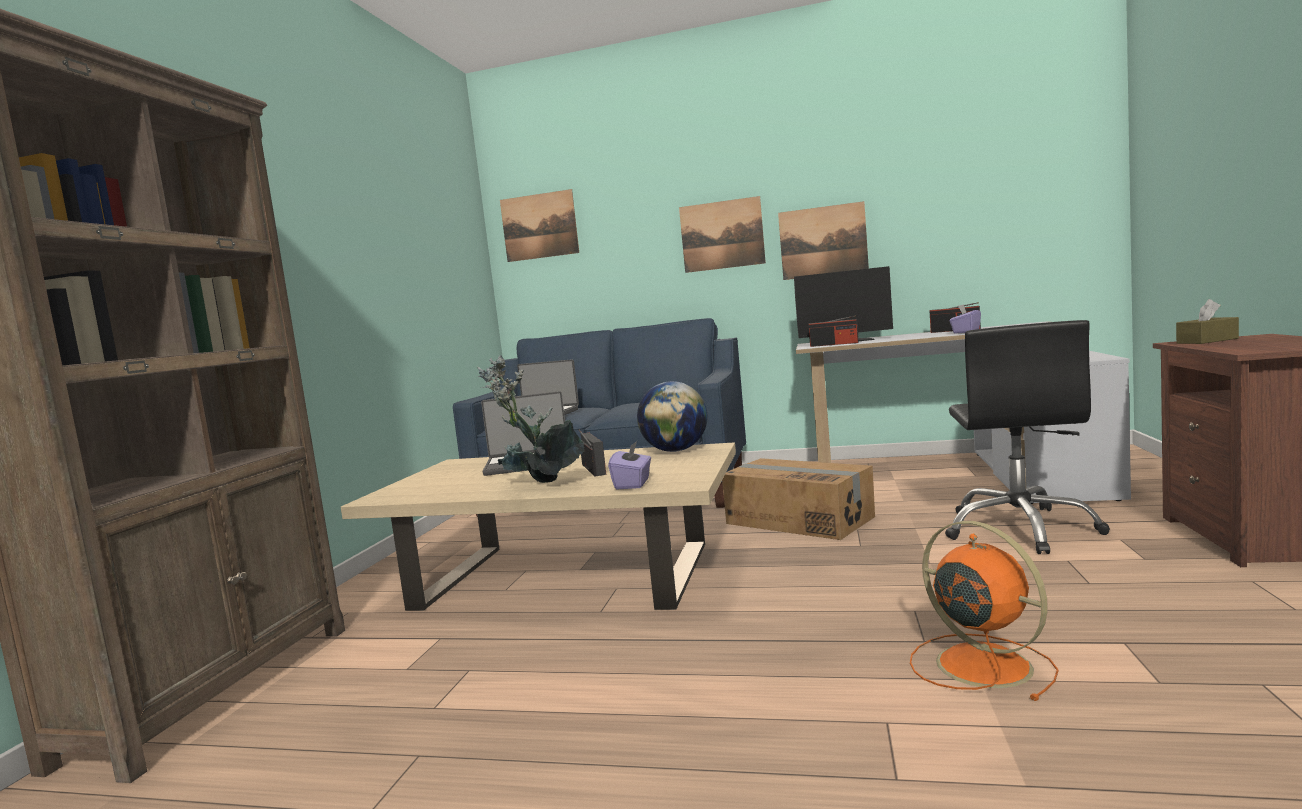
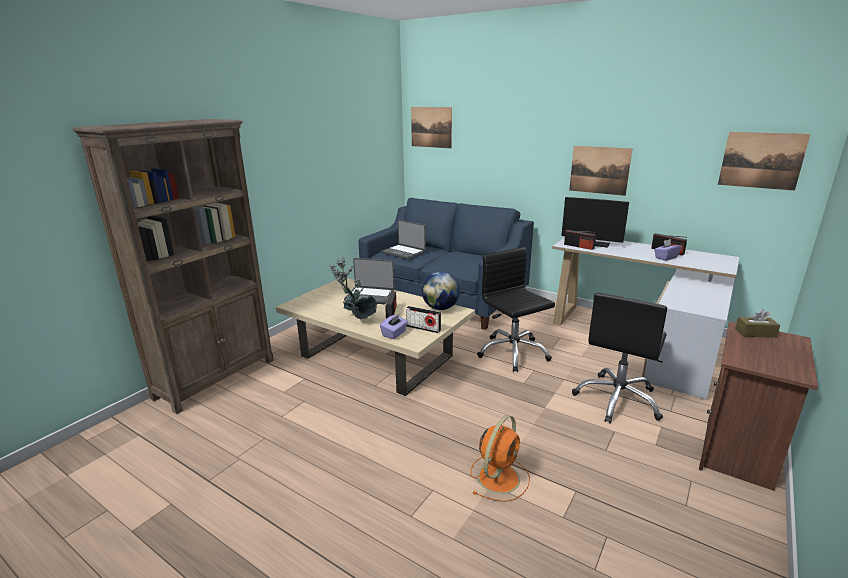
camera: 20 degrees right, 15 degrees up
(677, 470) = (423, 328): none -> radio
(722, 235) = (536, 153): picture -> picture (761, 160)
(799, 520) = (512, 353): cardboard box -> black office chair
(979, 664) = (499, 477): orange fan -> orange fan turned 45 degrees clockwise

